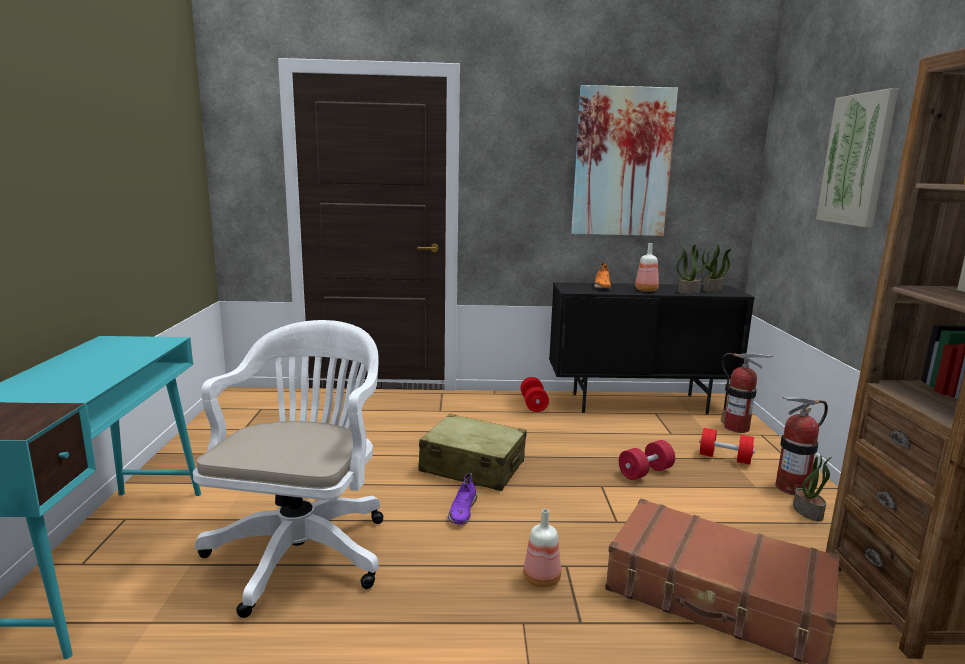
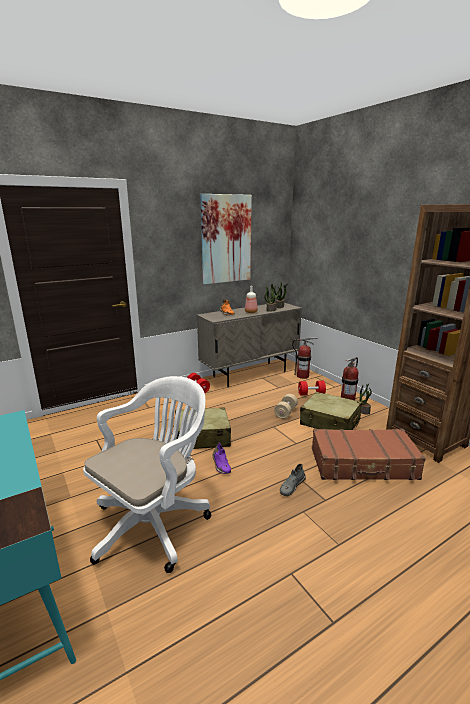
camera: 30 degrees left, 5 degrees up
(303, 548) = (155, 522): white office chair -> white office chair turned 60 degrees clockwise
(543, 579) = (292, 486): bottle -> grey shoe
(639, 404) = (250, 374): black cabinet -> beige cabinet
(645, 472) = (285, 412): red dumbbell -> beige dumbbell
(717, 510) = (330, 422): none -> beige suitcase
(857, 160) = (356, 238): picture -> none

